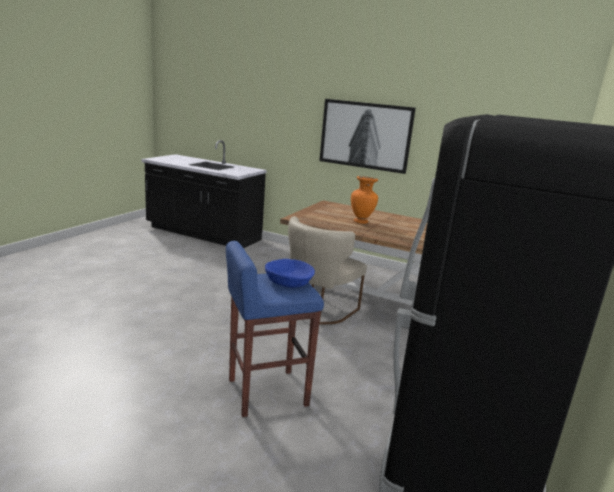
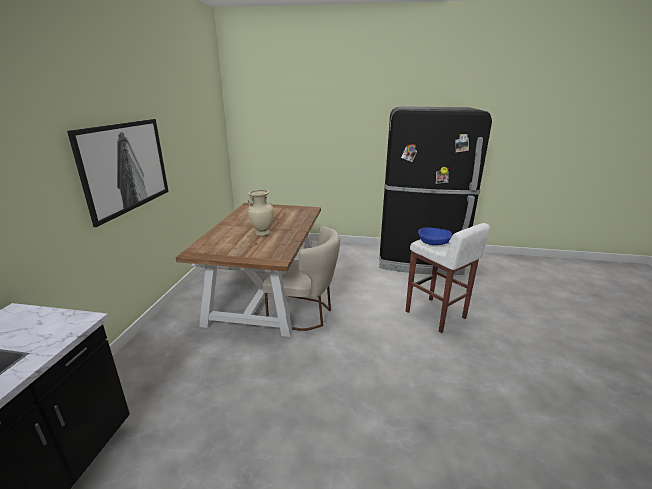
camera: 105 degrees left, 5 degrees up
(266, 392) = (435, 315): blue stool -> white stool
(361, 222) = (262, 233): orange vase -> beige vase

